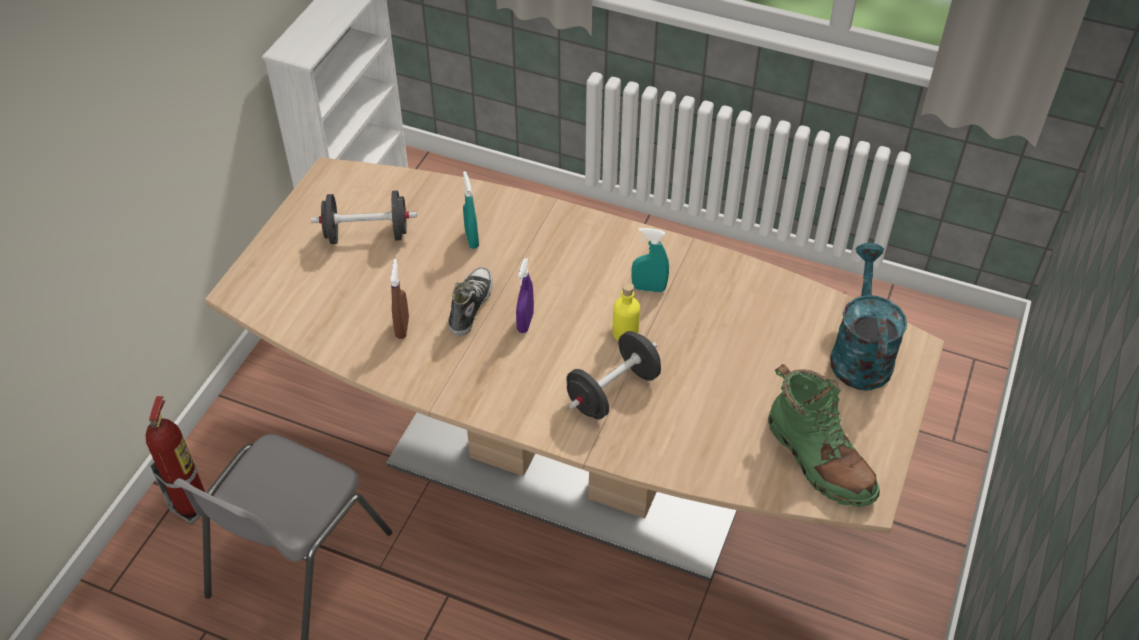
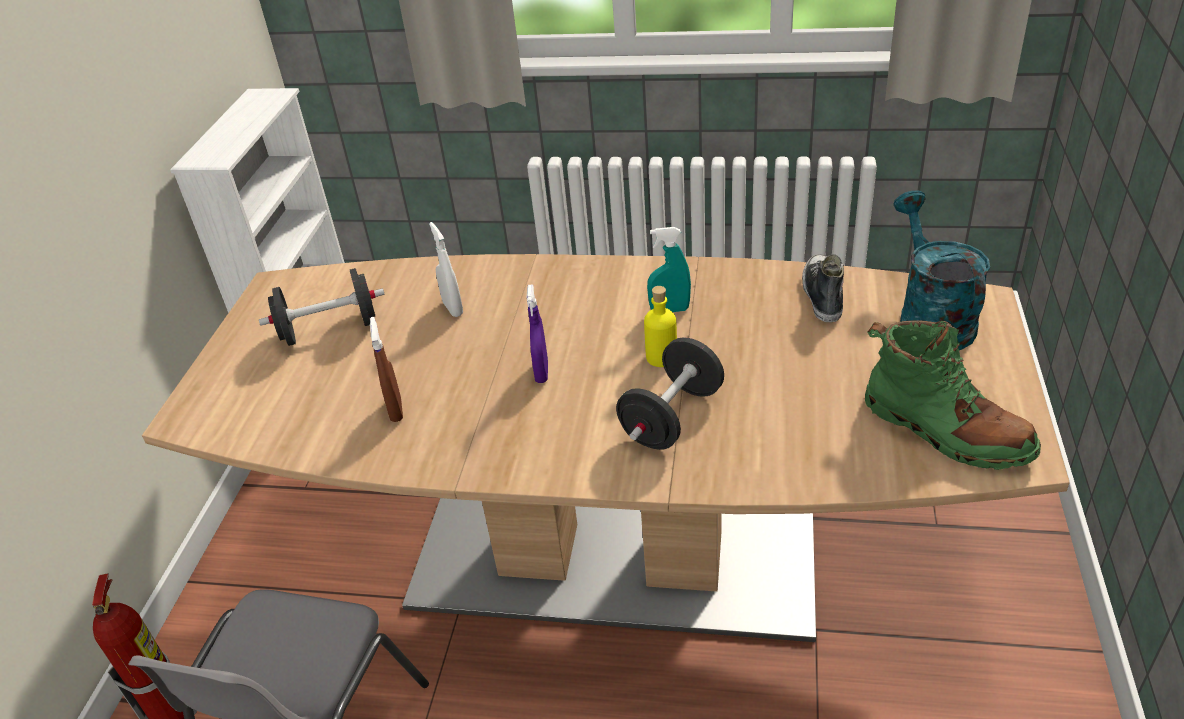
camera: 10 degrees left, 10 degrees down
(470, 306) = (471, 371): shoe -> shoe (822, 295)
(472, 239) = (453, 308): turquoise spray bottle -> white spray bottle

